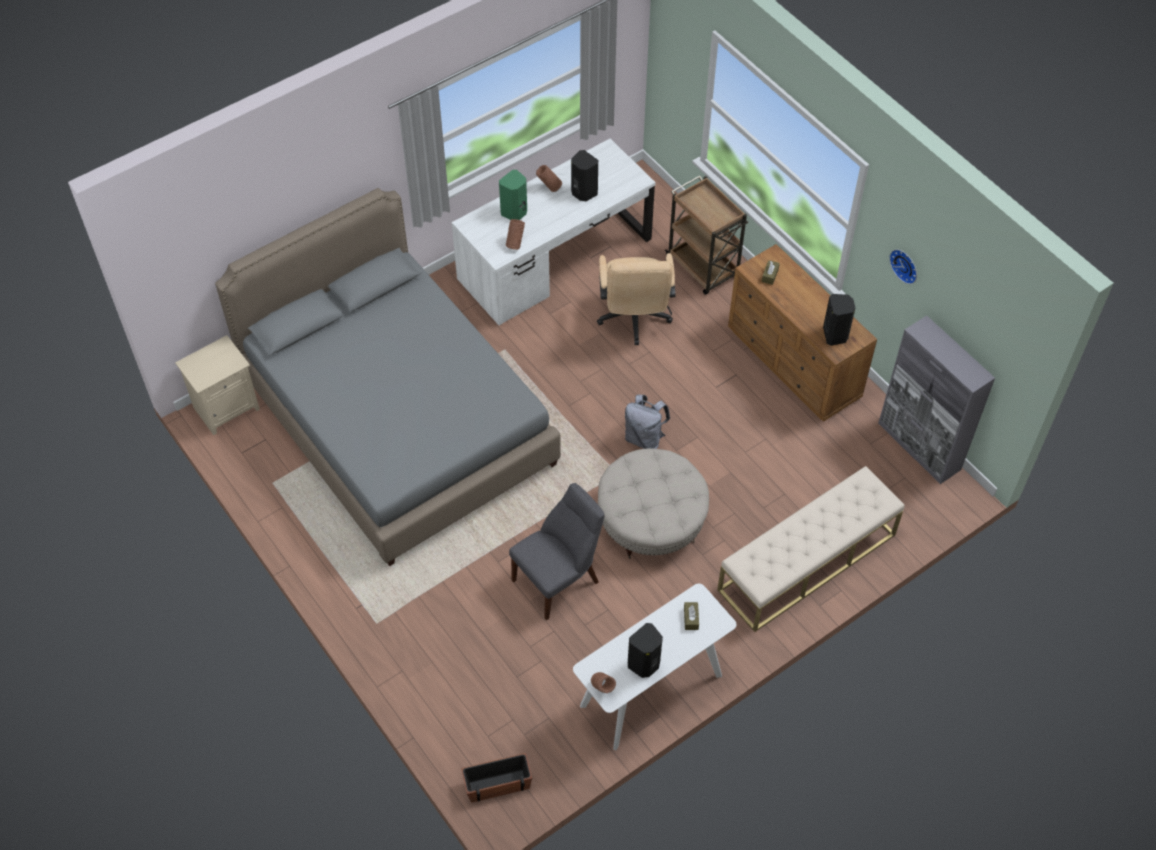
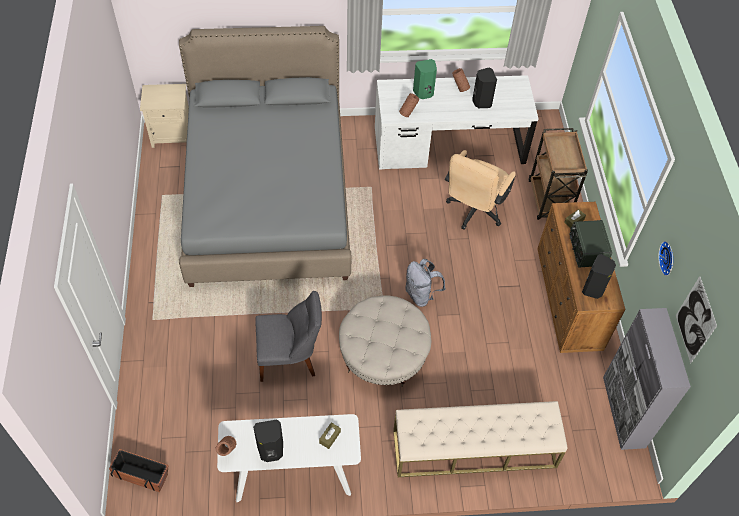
camera: 30 degrees right, 0 degrees up
(802, 299) = (586, 250): none -> radio
(970, 311) = (695, 320): none -> picture

